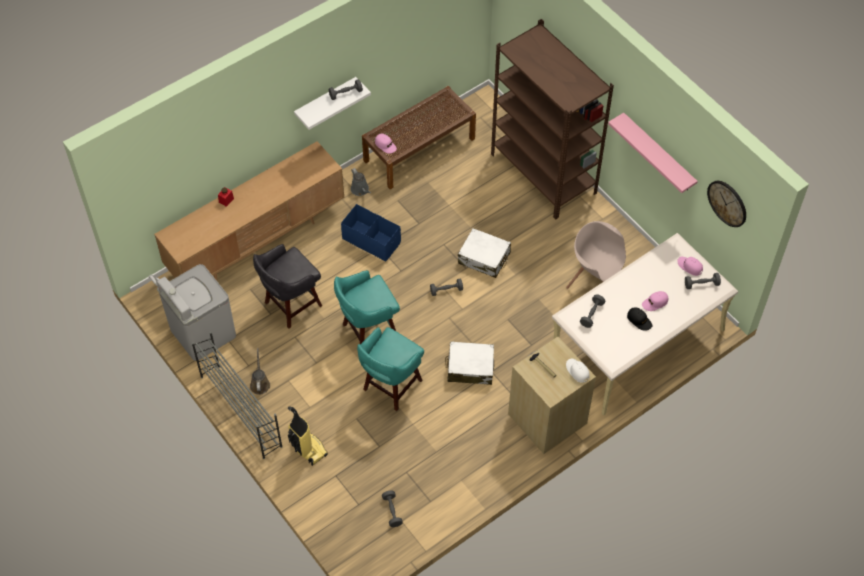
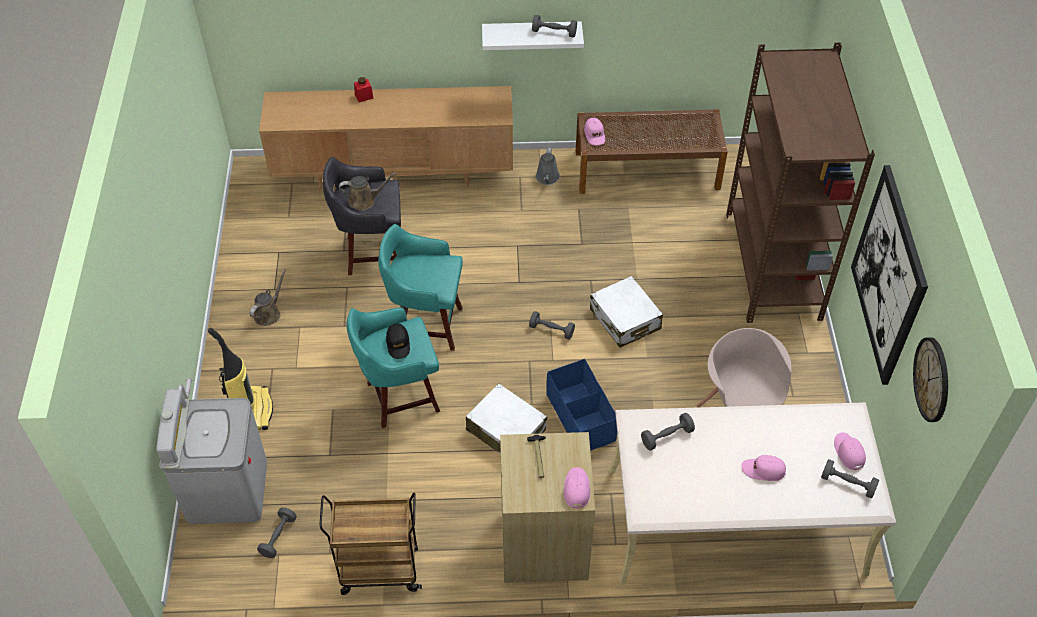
camera: 35 degrees right, 5 degrees down
(201, 332) = (260, 231): grey washing machine -> grey washing machine (226, 489)
(241, 410) = (225, 329): grey shoe rack -> none
(287, 272) = (364, 200): none -> brown watering can
(371, 240) = (514, 234): blue storage box -> blue storage box (581, 417)
(467, 493) = (379, 571): none -> brown cart
(577, 371) = (576, 489): white cap -> pink cap
(639, 320) = (724, 480): black cap -> black cap (398, 344)
(658, 153) = (889, 275): pink shelf -> picture

